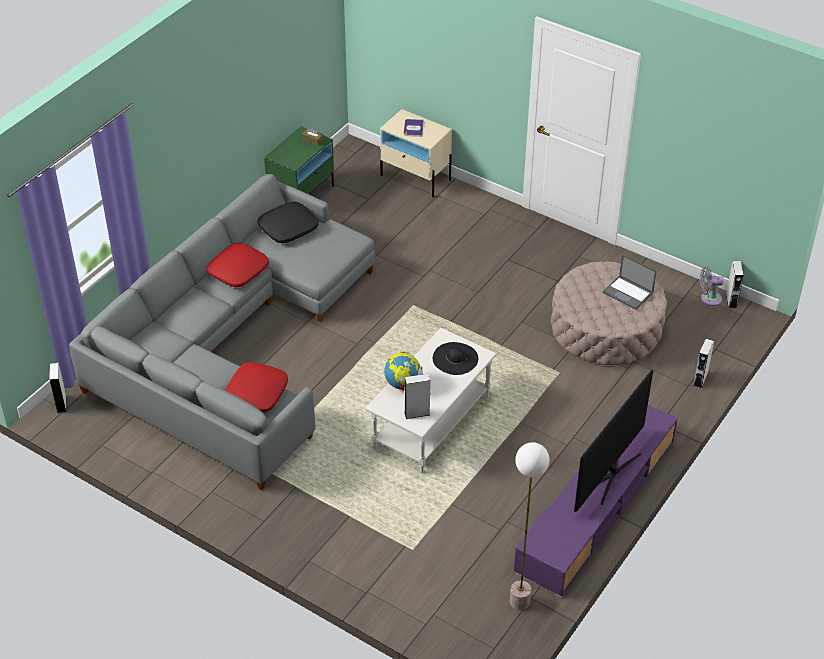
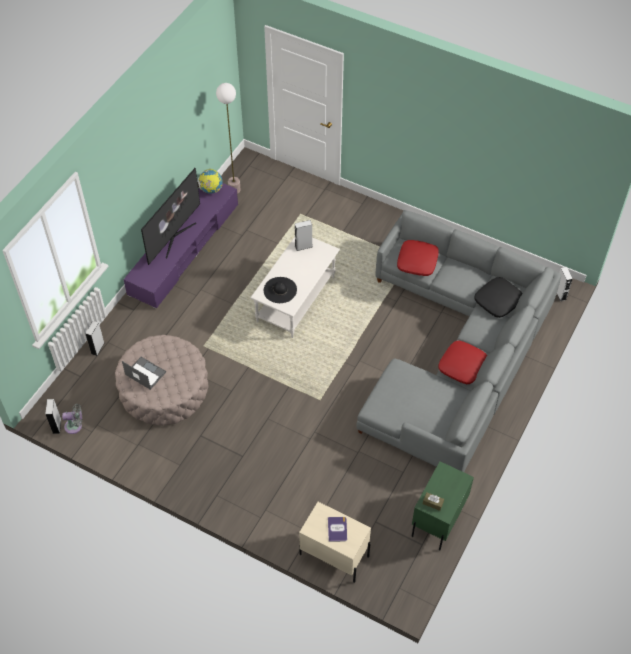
camera: 175 degrees right, 10 degrees up
(288, 228) = (432, 413): black pillow -> black pillow (498, 301)
(403, 384) = (315, 267): globe -> globe (211, 190)

